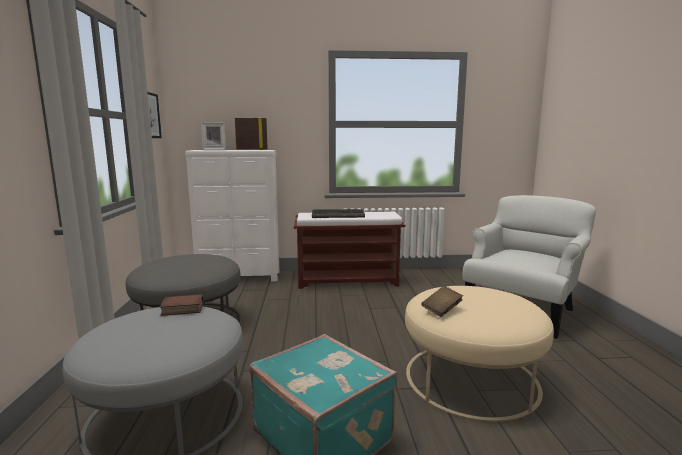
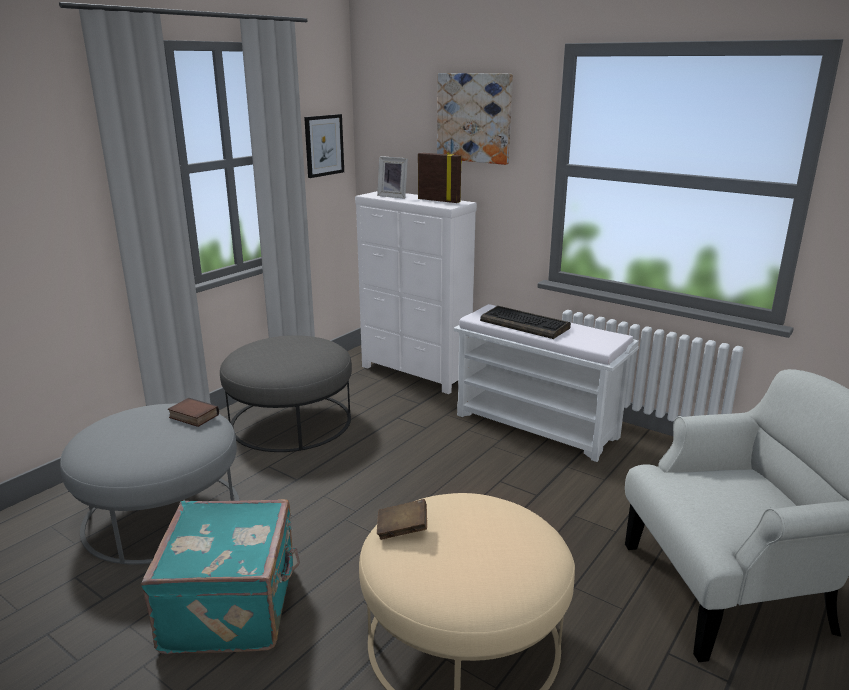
camera: 40 degrees right, 10 degrees up
(268, 95) = (474, 118): none -> picture
(348, 281) = (538, 426): brown bench -> white bench

